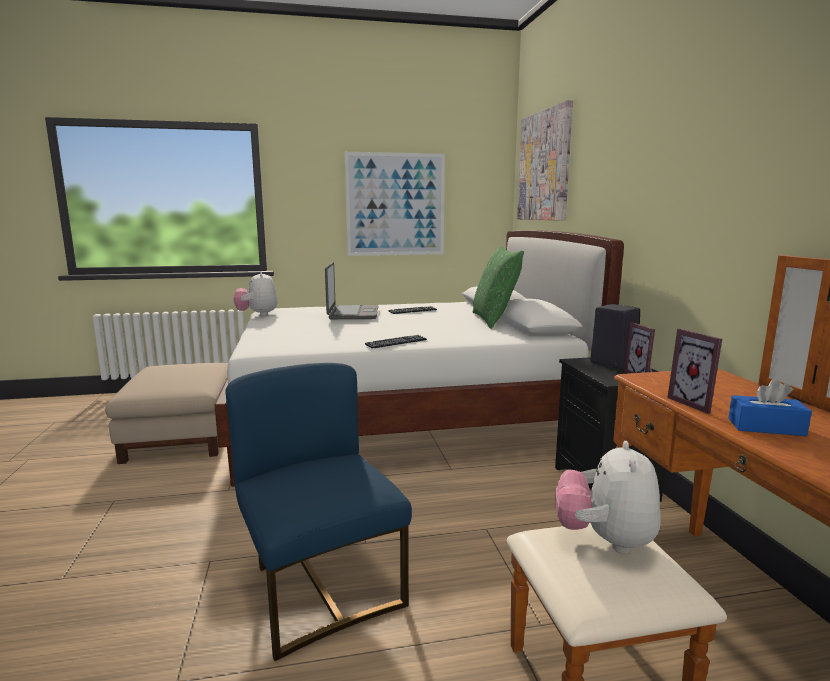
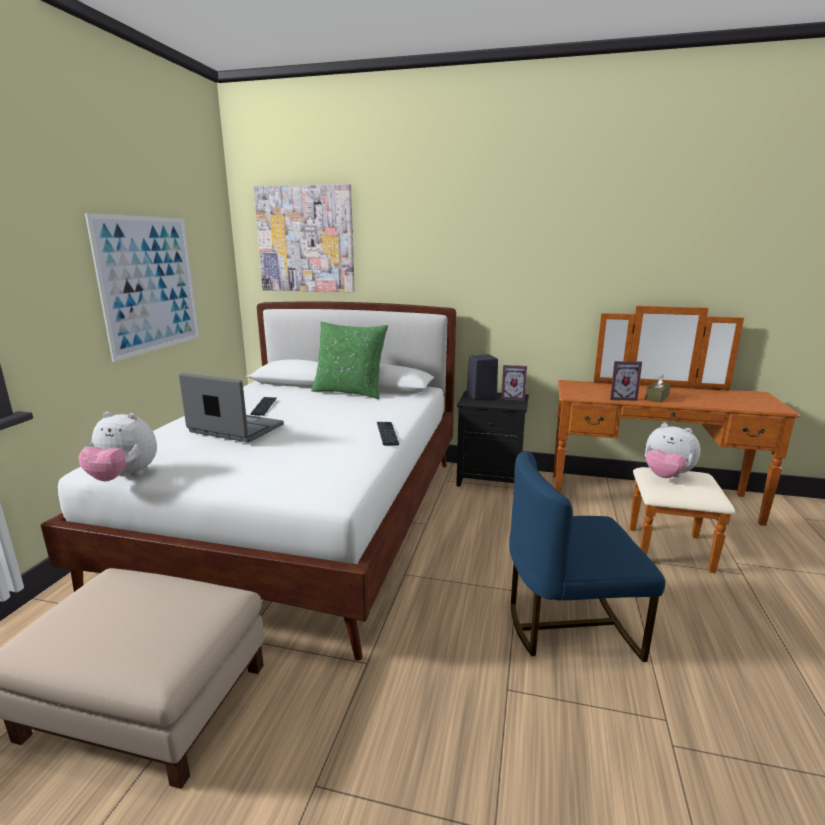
camera: 65 degrees left, 5 degrees up
(766, 427) = (657, 398): blue tissue box -> brown tissue box

